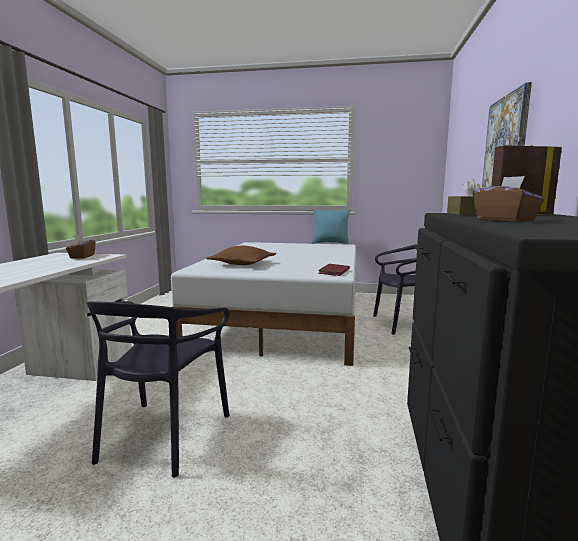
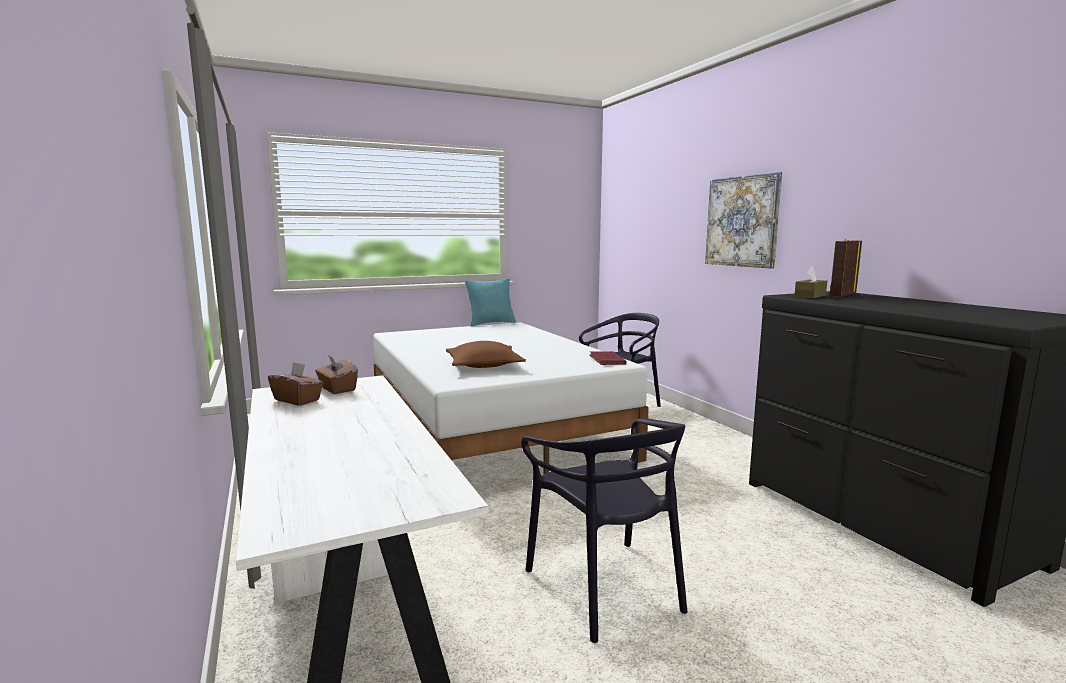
camera: 35 degrees left, 0 degrees up
(505, 220) = (895, 306): brown tissue box -> brown tissue box (297, 400)

